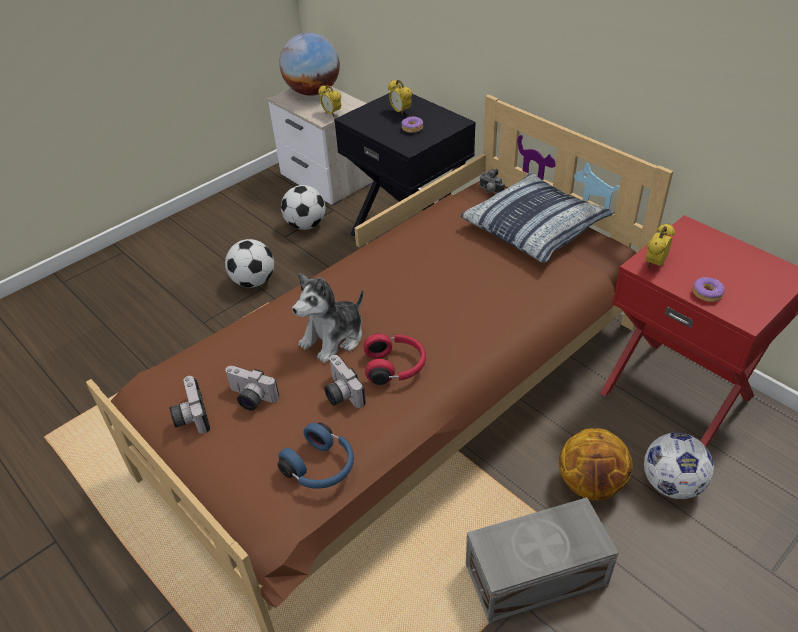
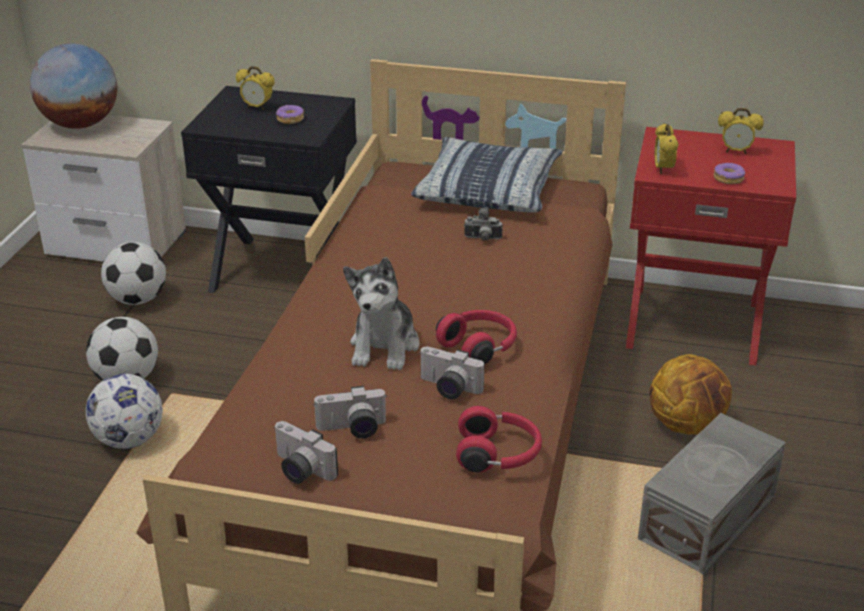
camera: 35 degrees left, 10 degrees down
(321, 468) = (498, 455): blue headphones -> red headphones
(331, 114) = (134, 141): alarm clock -> alarm clock (736, 151)
(490, 191) = (406, 171): camera -> camera (482, 239)
(671, 484) = (753, 397): football -> football (129, 440)

